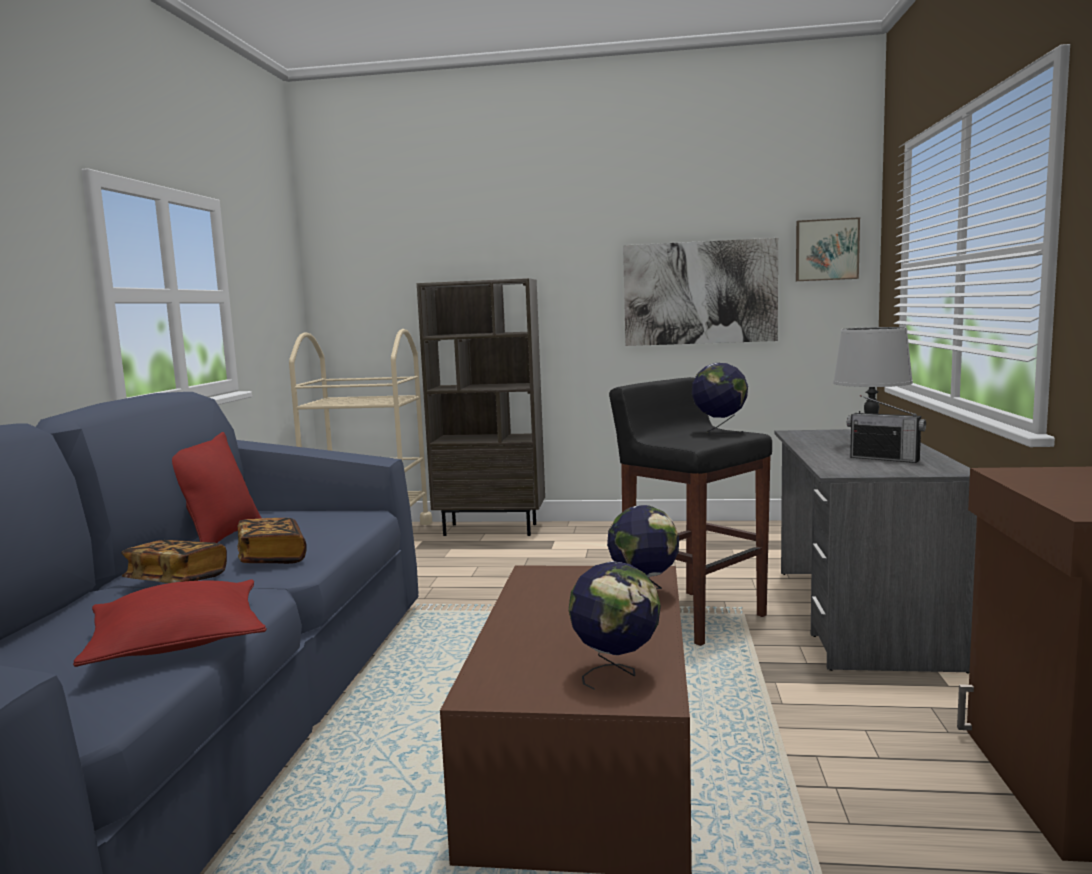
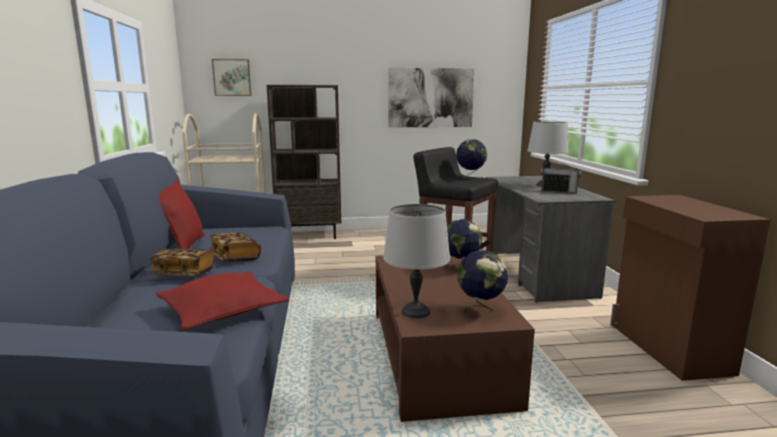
camera: 15 degrees left, 5 degrees up
(500, 668) = (416, 312): none -> grey table lamp
(826, 250) = (498, 76): picture -> picture (232, 77)

